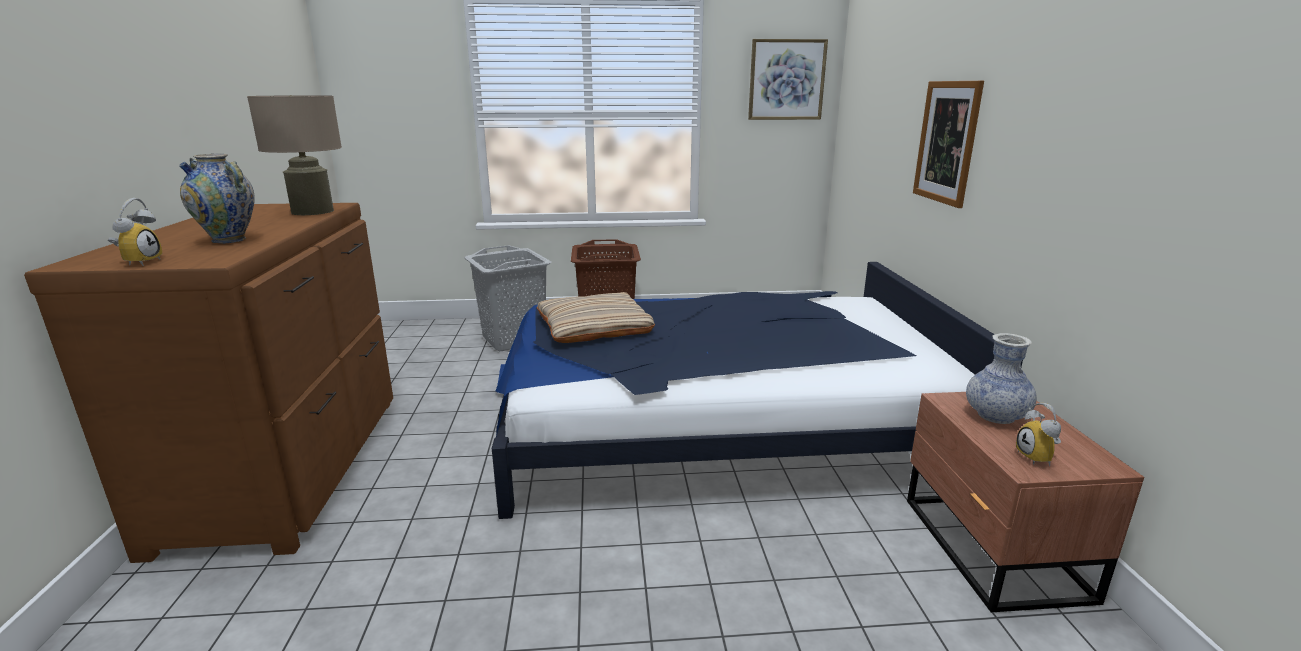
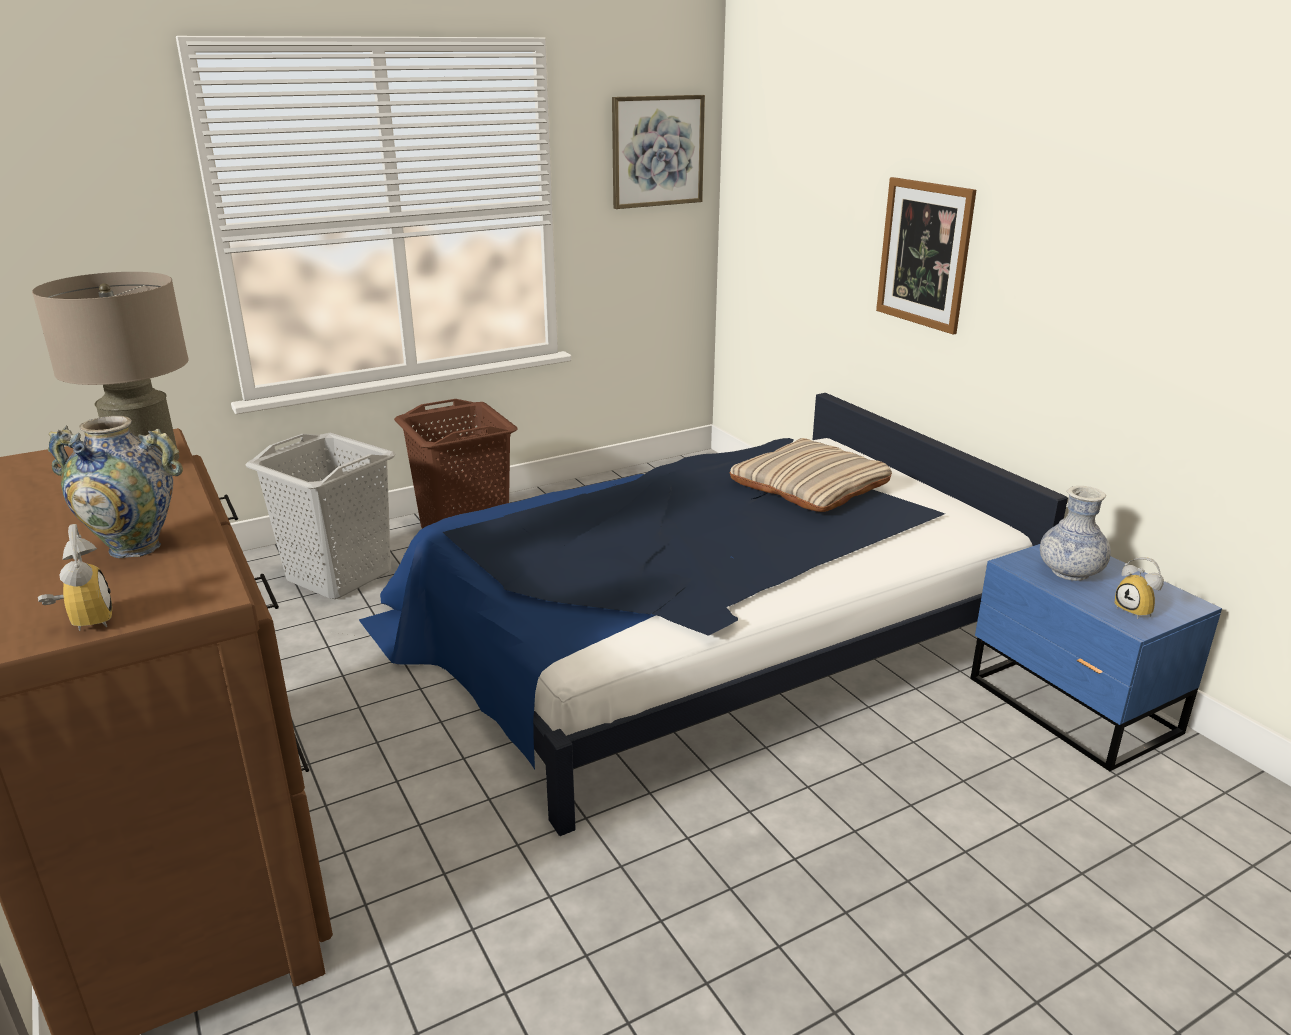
camera: 25 degrees left, 5 degrees up
(593, 326) = (557, 547): beige pillow -> beige pillow (809, 486)
(992, 549) = (1072, 708): brown nightstand -> blue nightstand

